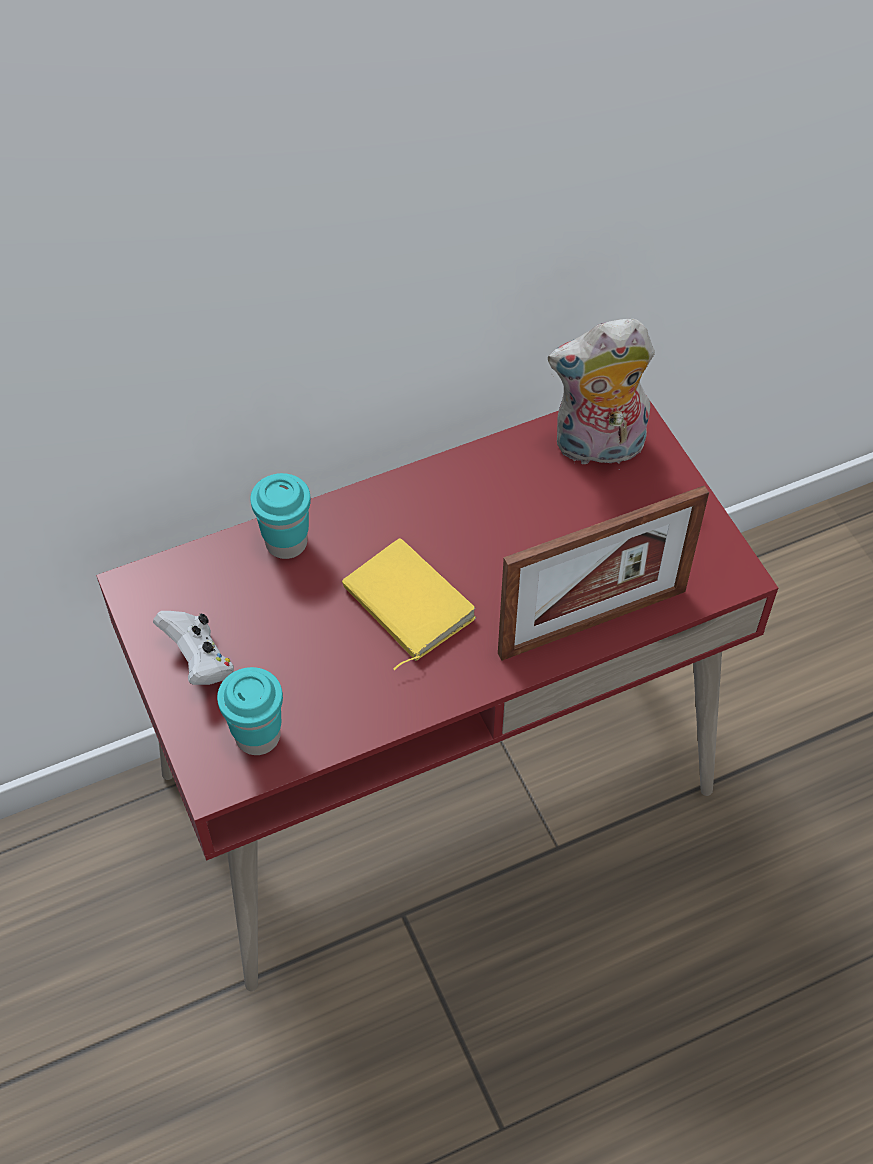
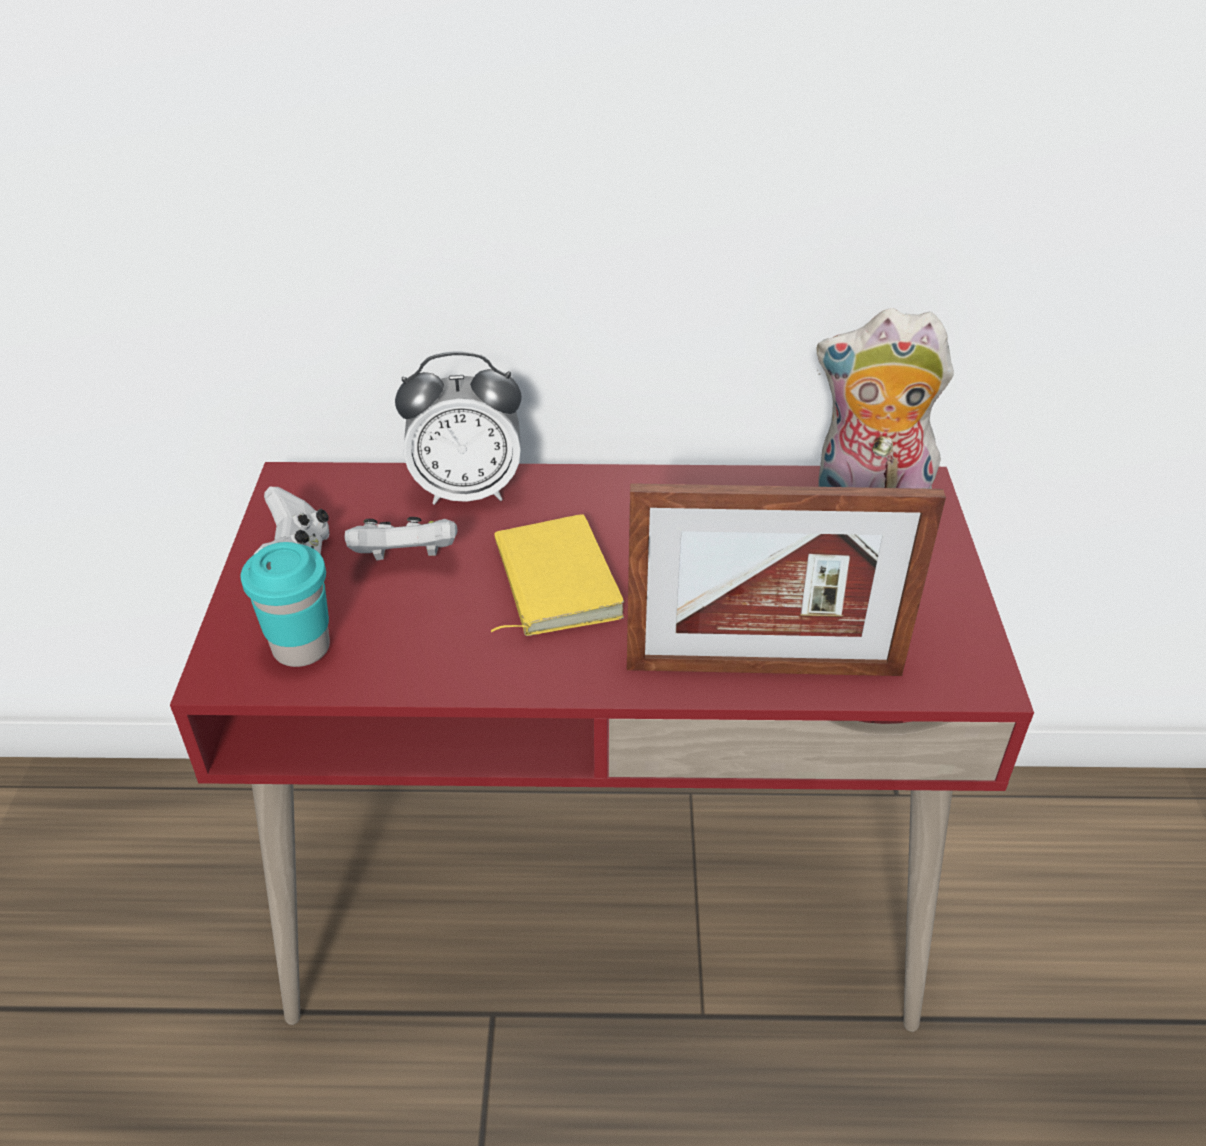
camera: 25 degrees right, 15 degrees down
(282, 627) = (406, 559): none -> white game controller
(286, 542) = (467, 490): turquoise cup -> alarm clock

